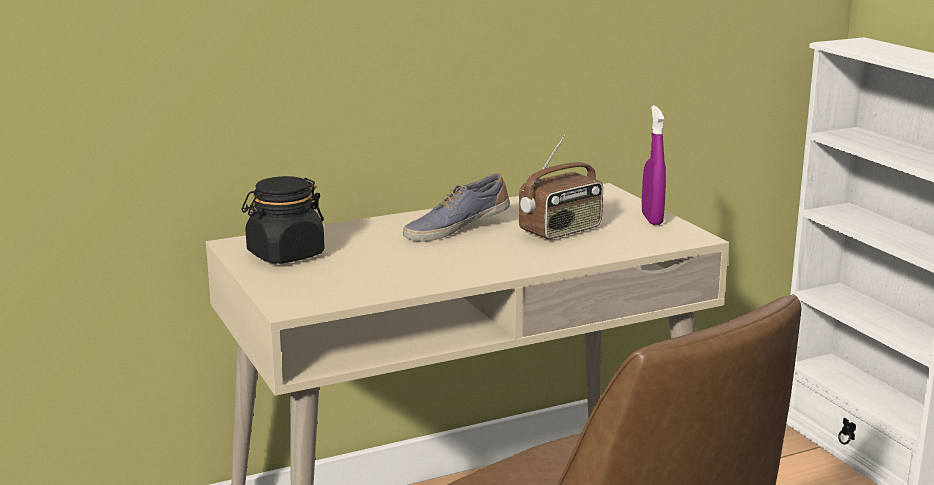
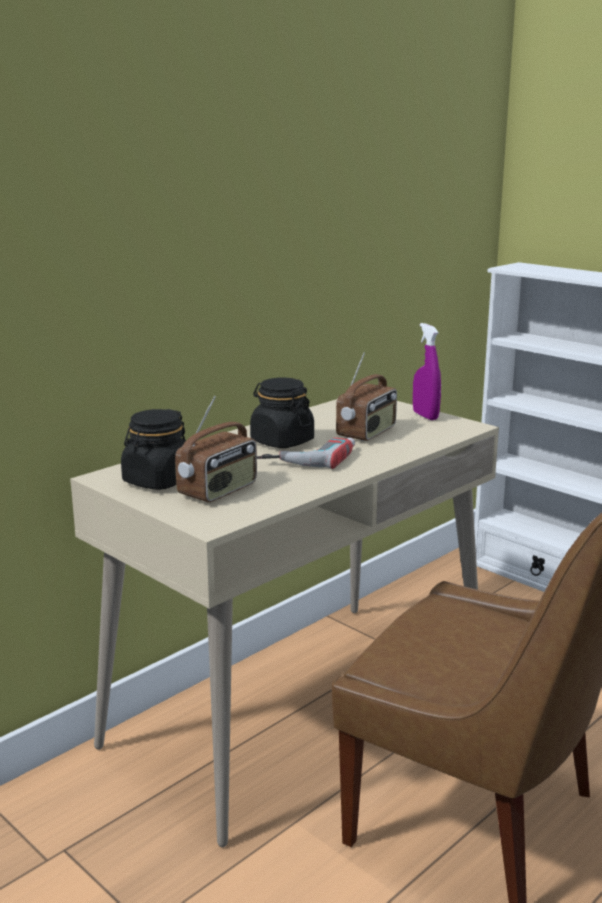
camera: 20 degrees left, 0 degrees up
(334, 273) = (218, 491): none -> radio
(455, 229) = (281, 441): shoe -> black jar
(464, 249) = (306, 457): none -> power drill

